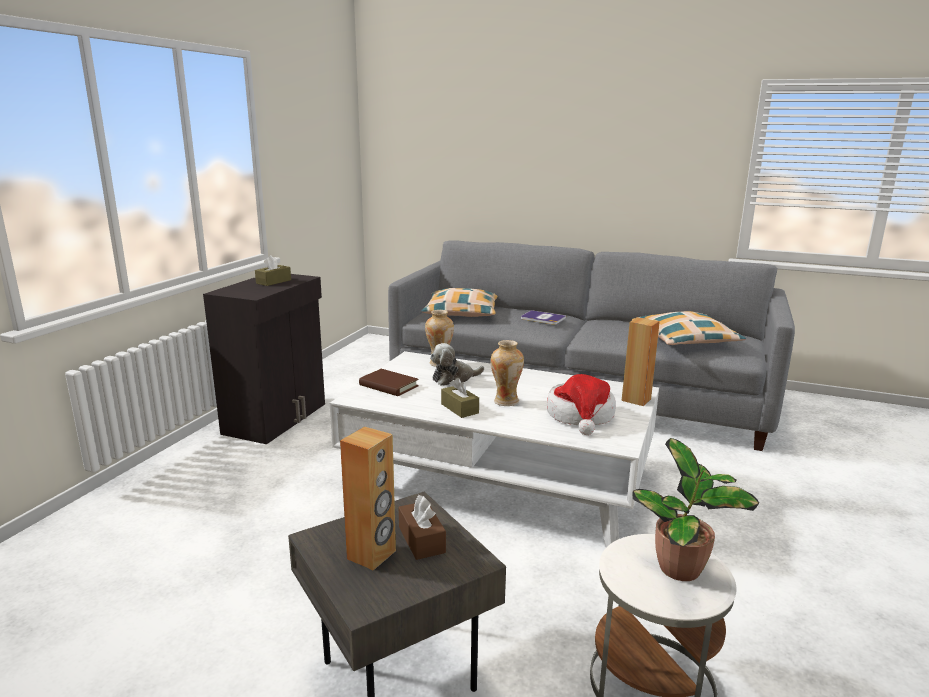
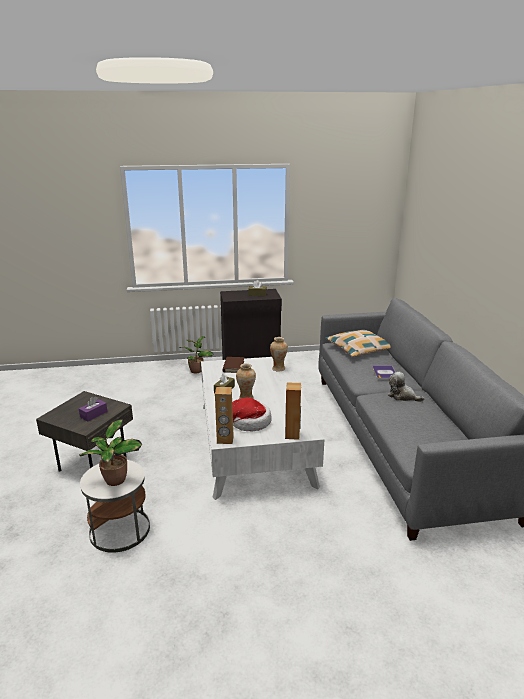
camera: 60 degrees right, 5 degrees up
(208, 463) = (197, 370): none -> potted plant
(372, 555) = (78, 408): brown speaker -> brown speaker (225, 440)
(421, 540) = (93, 414): brown tissue box -> purple tissue box
(454, 378) = (261, 378): plush toy -> plush toy (402, 396)
(684, 340) = (417, 429): pillow -> none

